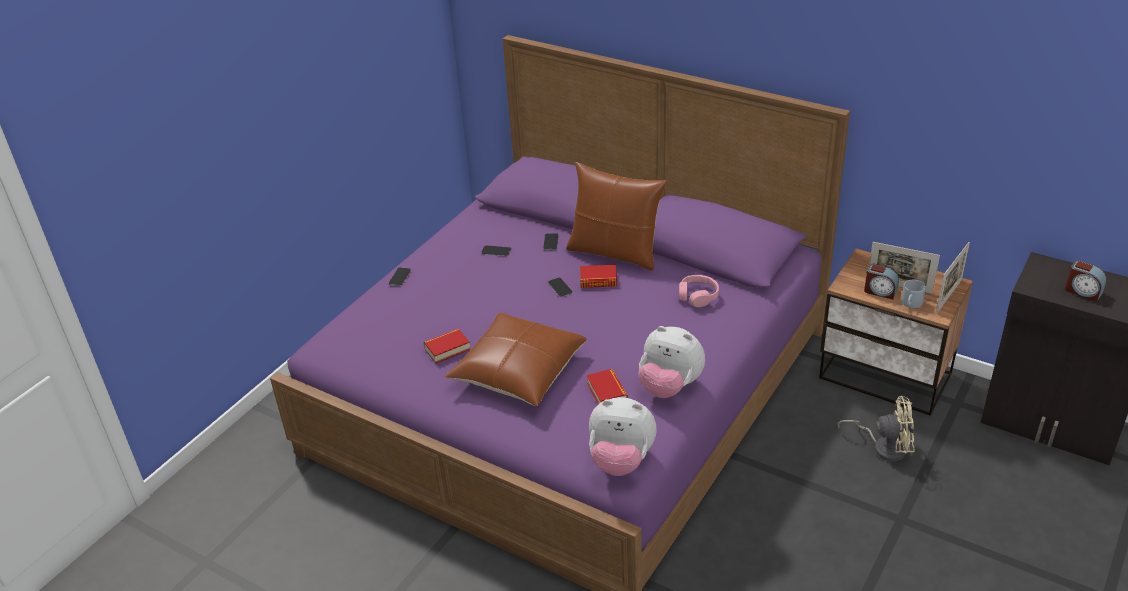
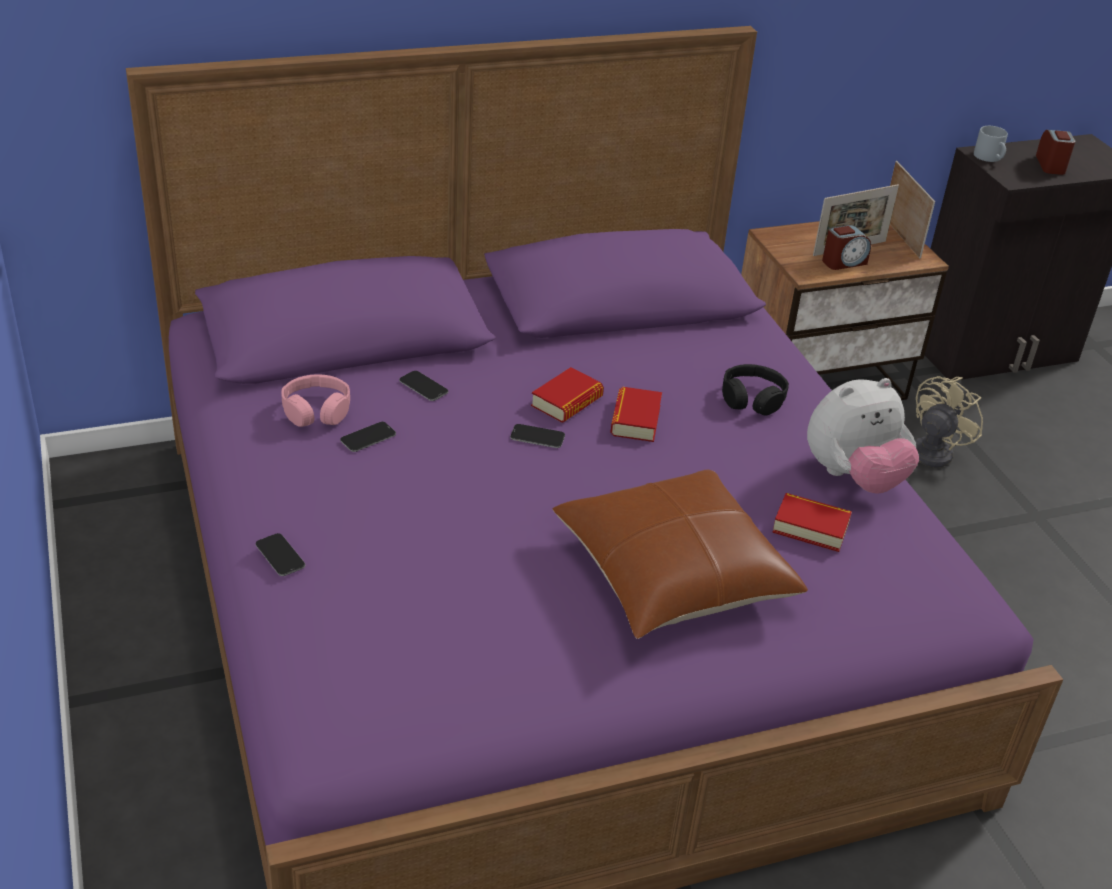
camera: 55 degrees left, 0 degrees up
(447, 349) = (534, 608): book -> book (635, 420)
(615, 252) = (526, 357): brown pillow -> none
(621, 461) = (955, 596): plush toy -> none
(686, 326) = (752, 398): none -> black headphones
(697, 296) = (704, 358): pink headphones -> pink headphones (316, 410)
(911, 304) = (887, 260): grey mug -> grey mug (990, 158)
(1083, 291) = (1051, 165): alarm clock -> alarm clock turned 75 degrees counterclockwise

